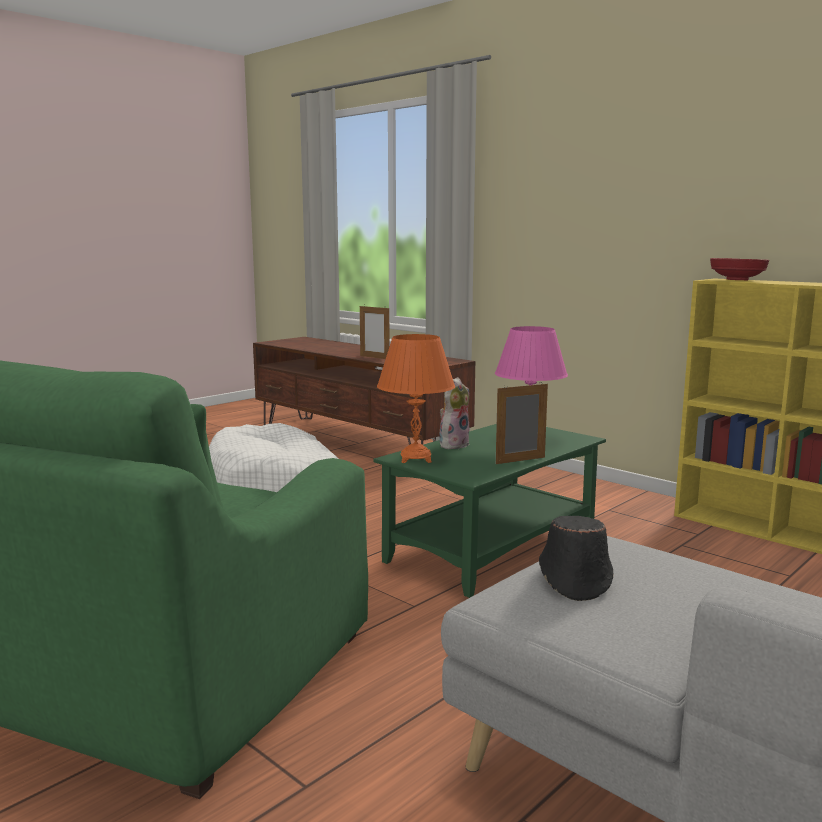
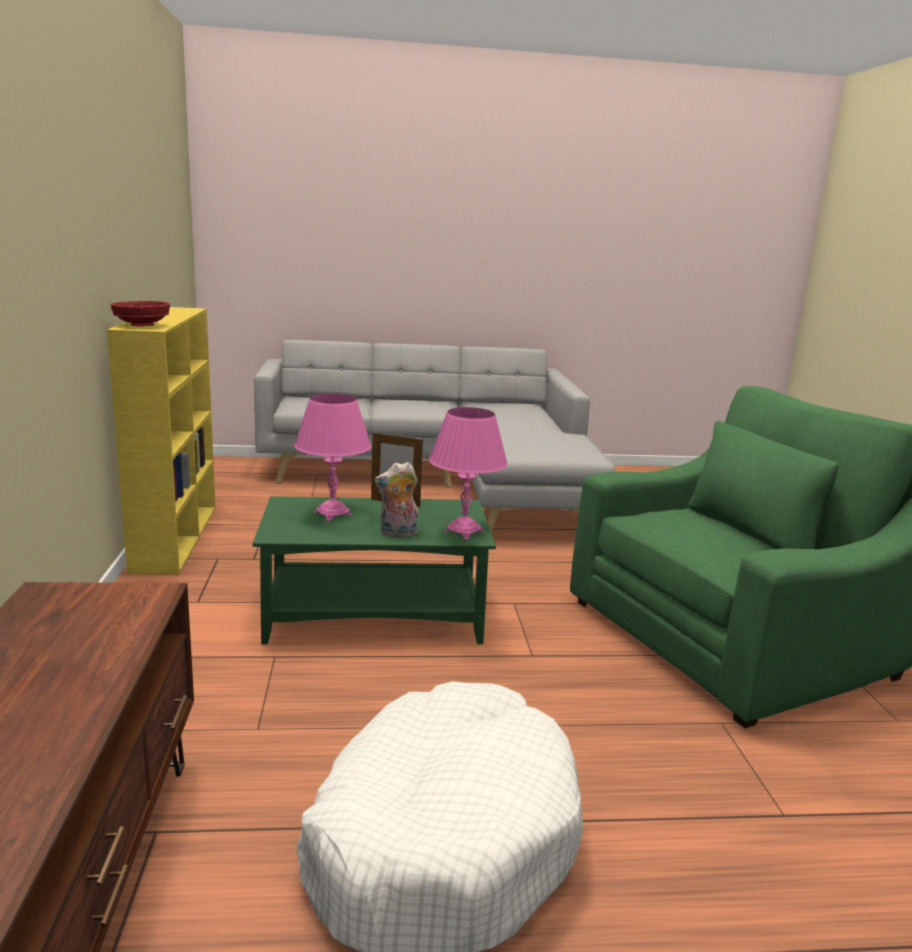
camera: 140 degrees left, 5 degrees up
(374, 357) = (83, 680): picture frame -> none
(415, 458) = (464, 531): orange table lamp -> pink table lamp
(574, 577) = (551, 448): black hat -> none

